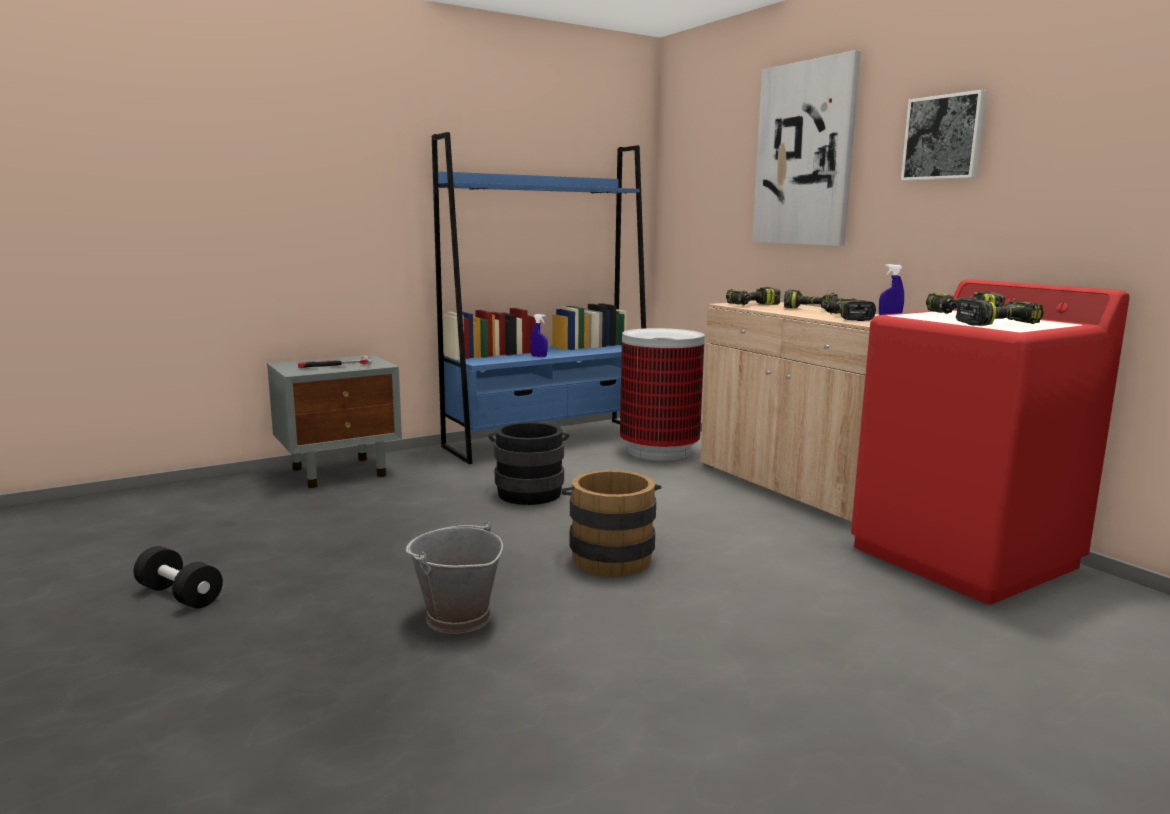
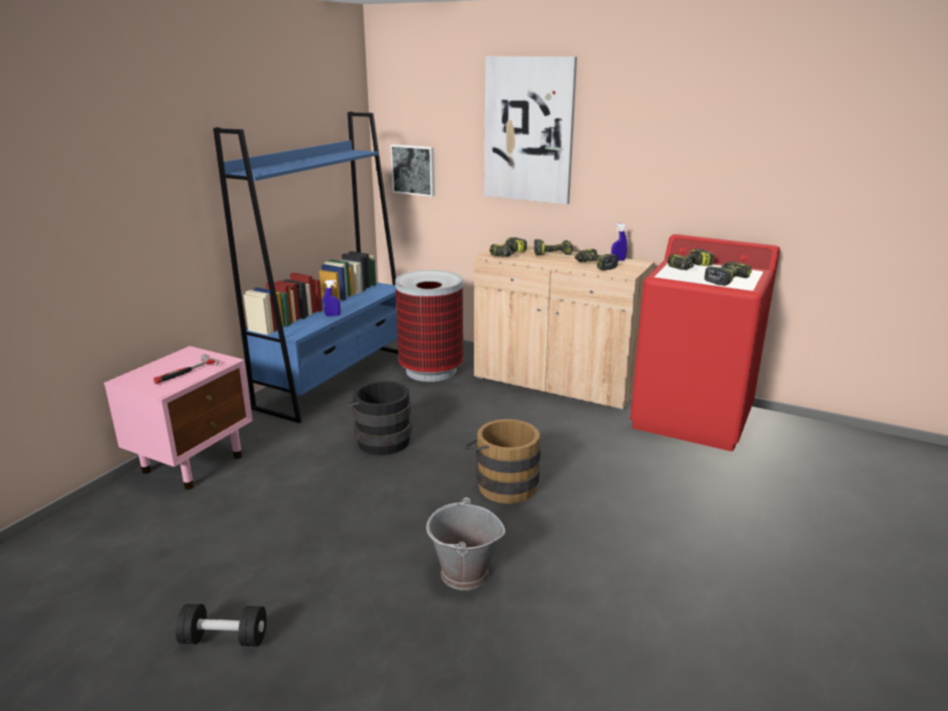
camera: 30 degrees left, 10 degrees up
(340, 472) = (194, 463): grey nightstand -> pink nightstand
(944, 137) = (649, 132): picture -> picture (414, 169)

